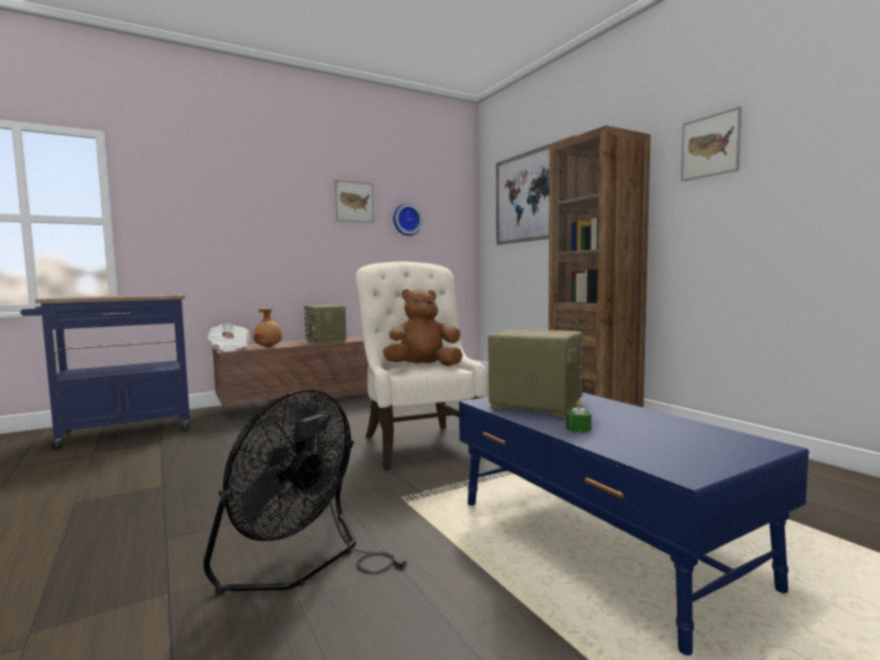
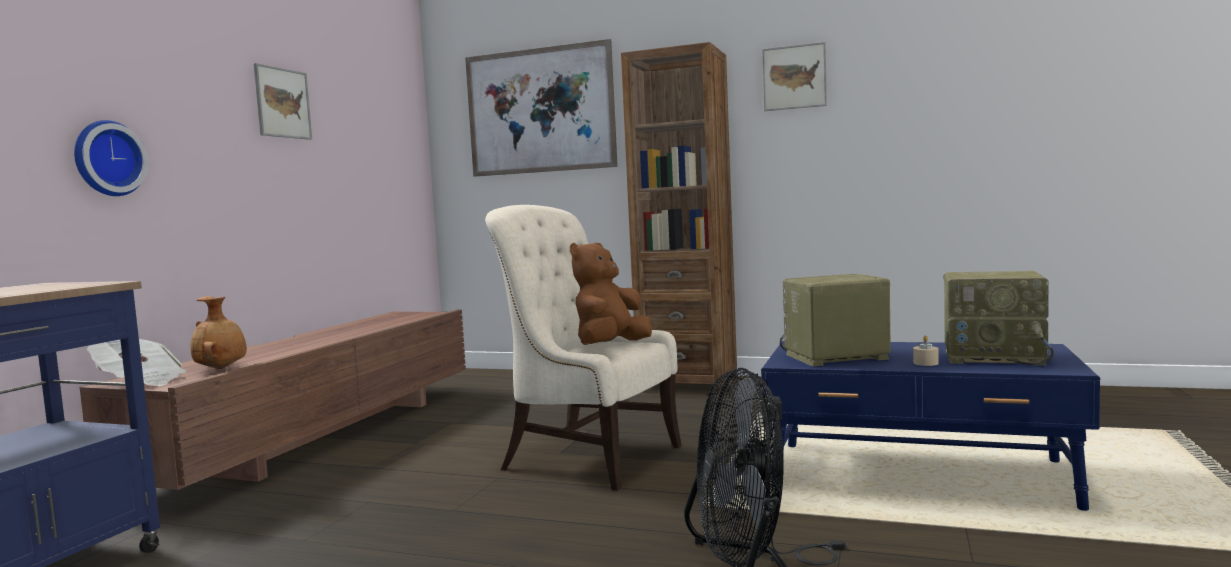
camera: 40 degrees left, 0 degrees up
(326, 341) = (288, 346): radio -> radio (995, 357)
(406, 220) = (350, 136): wall clock -> wall clock (107, 159)
(578, 428) = (925, 363): green candle -> beige candle

